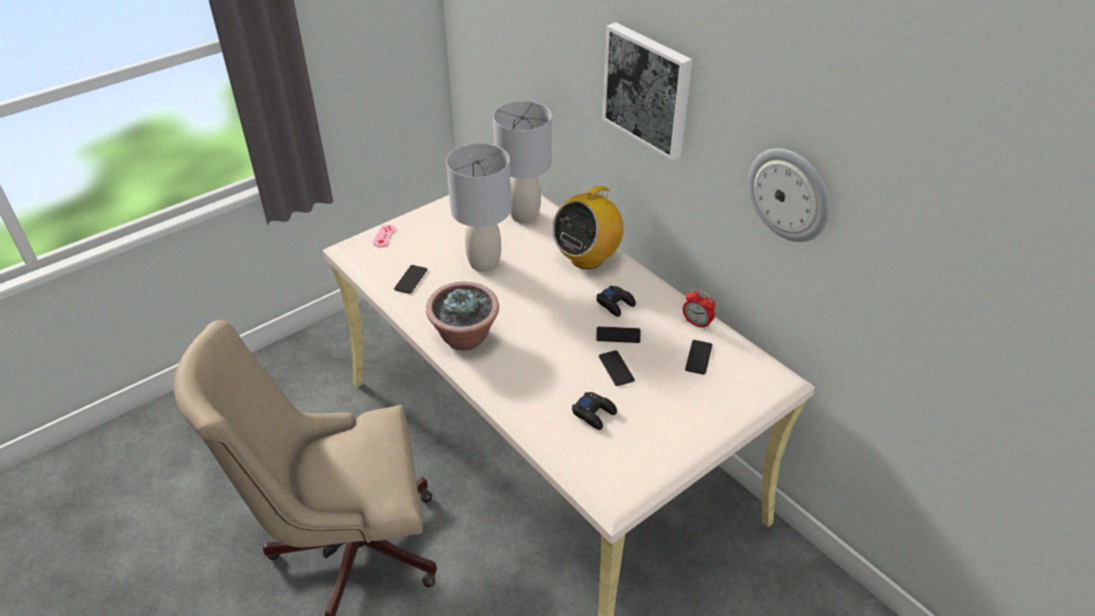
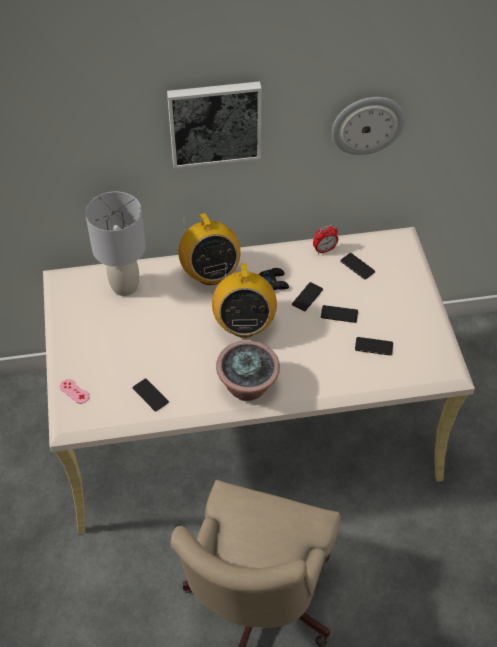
camera: 60 degrees left, 10 degrees up
(484, 263) = (166, 338): grey table lamp -> none
(541, 305) = (244, 325): none -> radio
(594, 413) = (373, 346): black game controller -> phone

